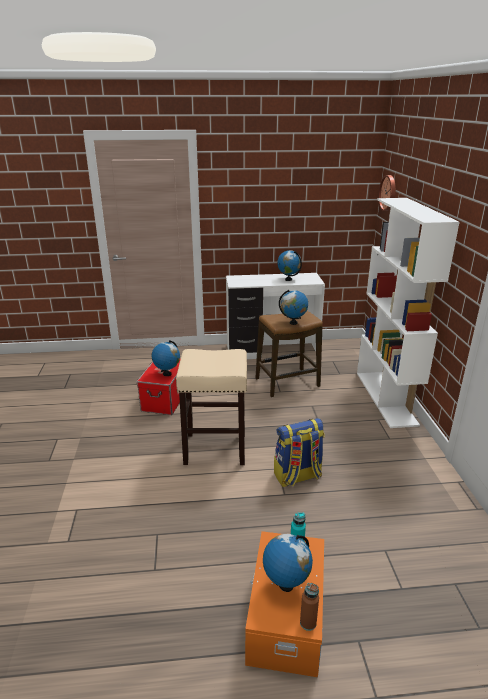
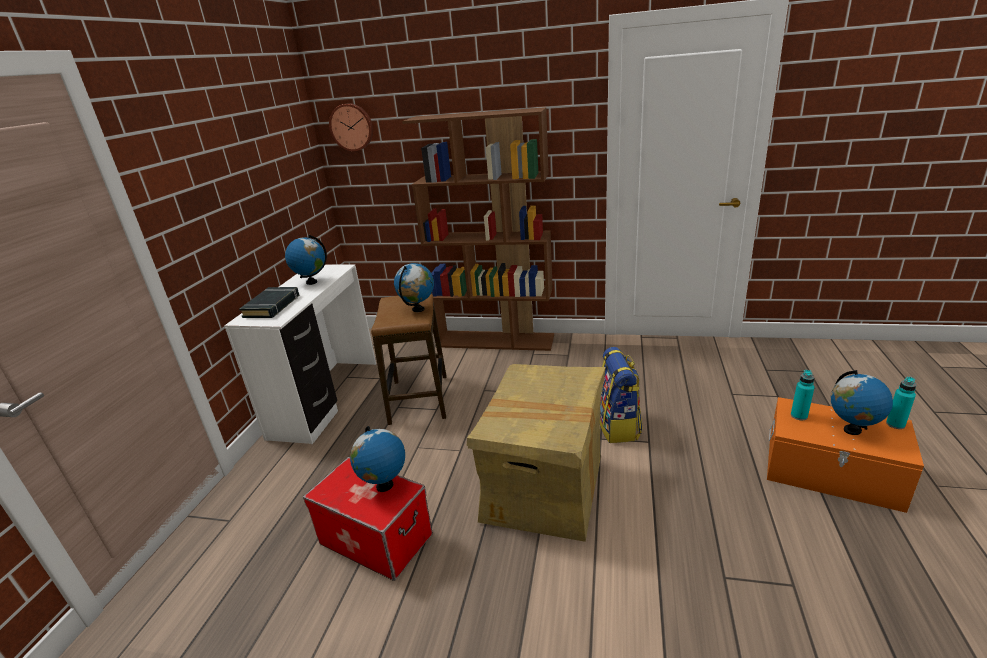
camera: 70 degrees left, 0 degrees up
(216, 449) = (544, 489): beige stool -> cardboard box
(251, 279) = (272, 306): none -> black book
(308, 623) = (895, 424): brown bottle -> turquoise bottle
(386, 398) = (496, 340): white bookcase -> brown bookcase

